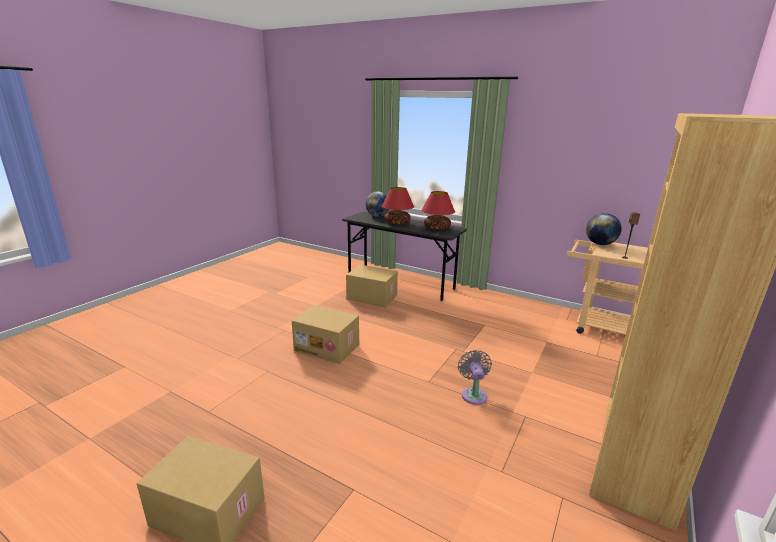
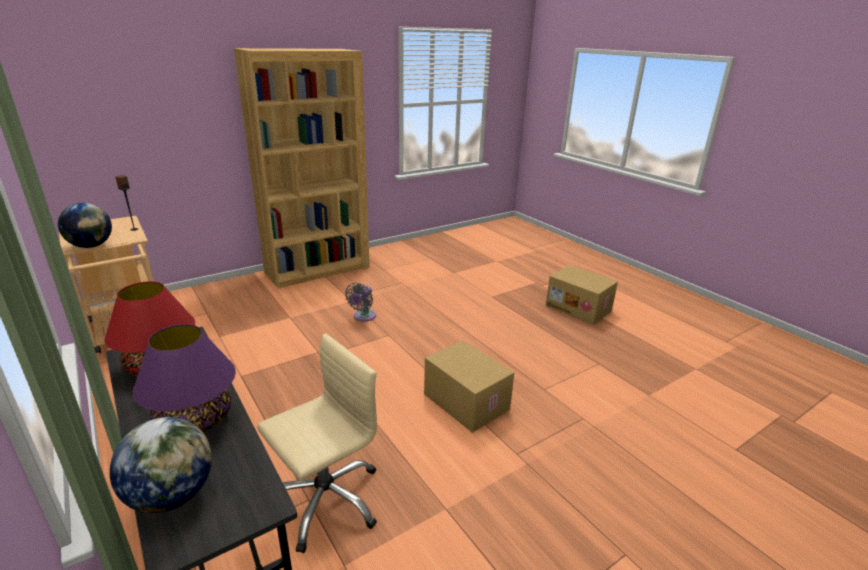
camera: 155 degrees left, 5 degrees up
(371, 297) = (325, 499): cardboard box -> beige office chair
(397, 223) = (195, 420): red table lamp -> purple table lamp

